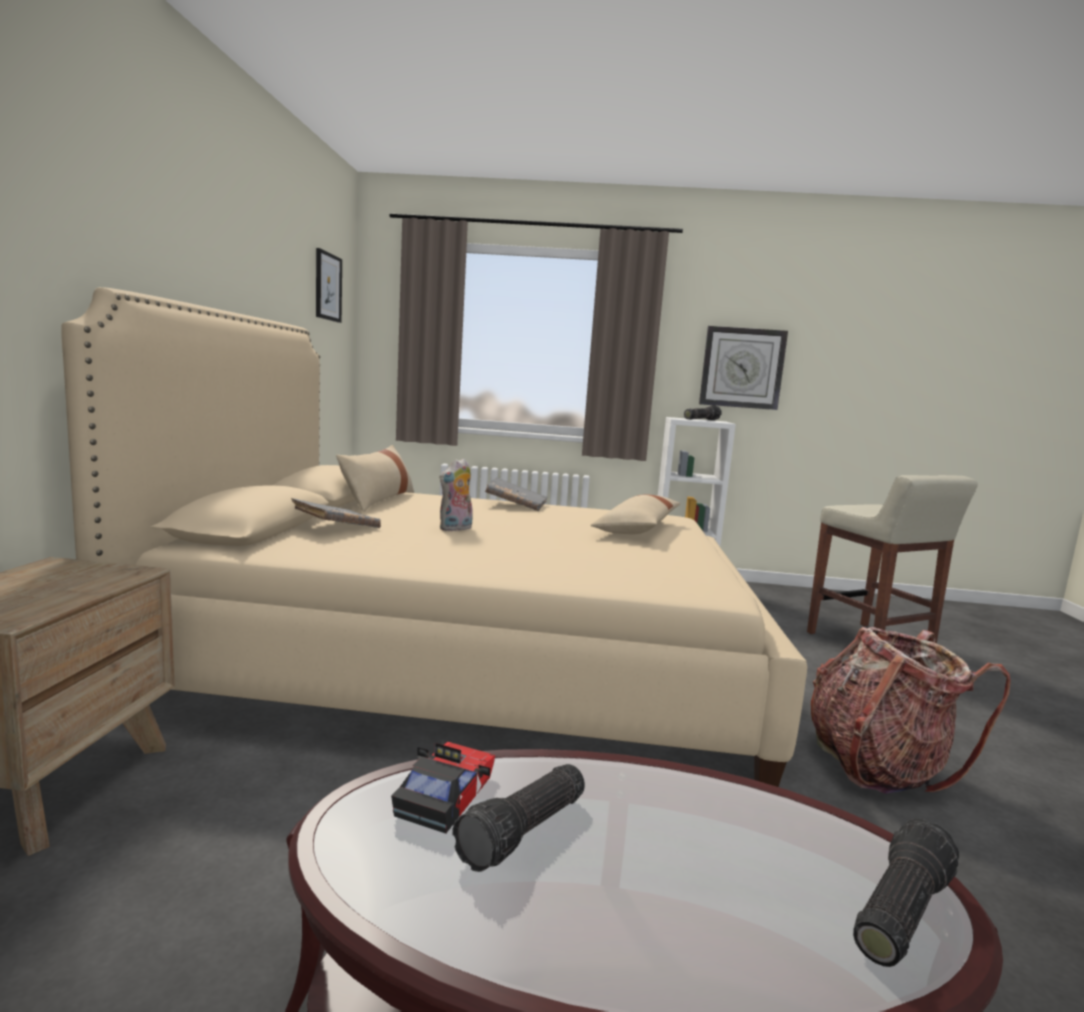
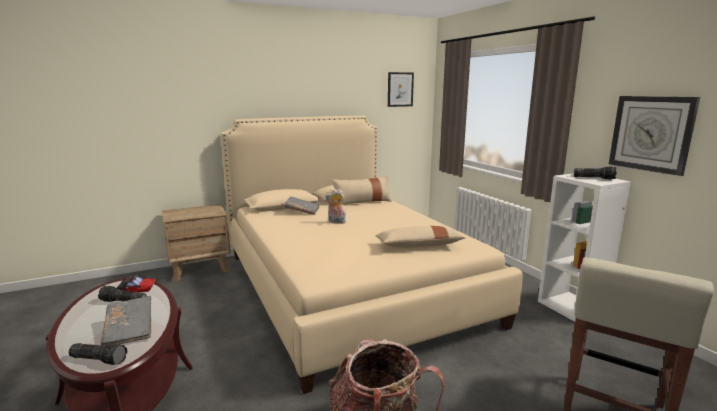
camera: 60 degrees right, 5 degrees up
(515, 505) = (412, 218): grey book -> grey book (130, 330)

